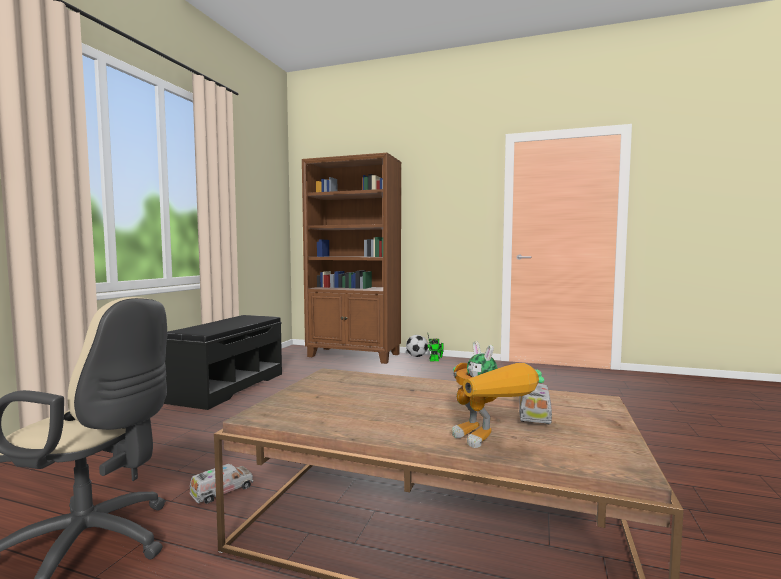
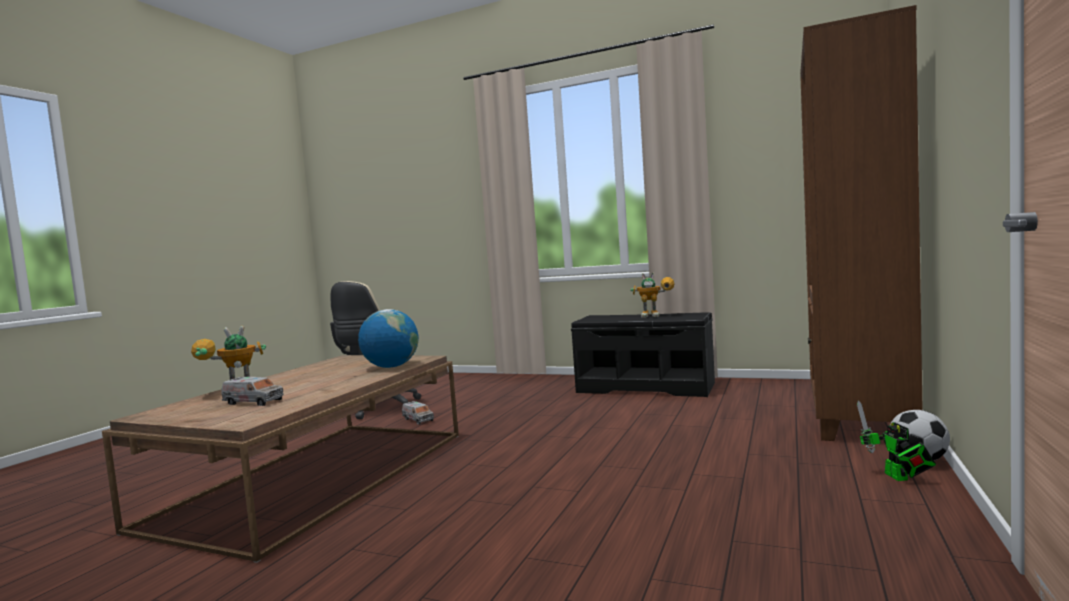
camera: 95 degrees right, 0 degrees up
(232, 321) = (657, 315): none -> toy robot
(371, 381) = (391, 367): none -> globe

